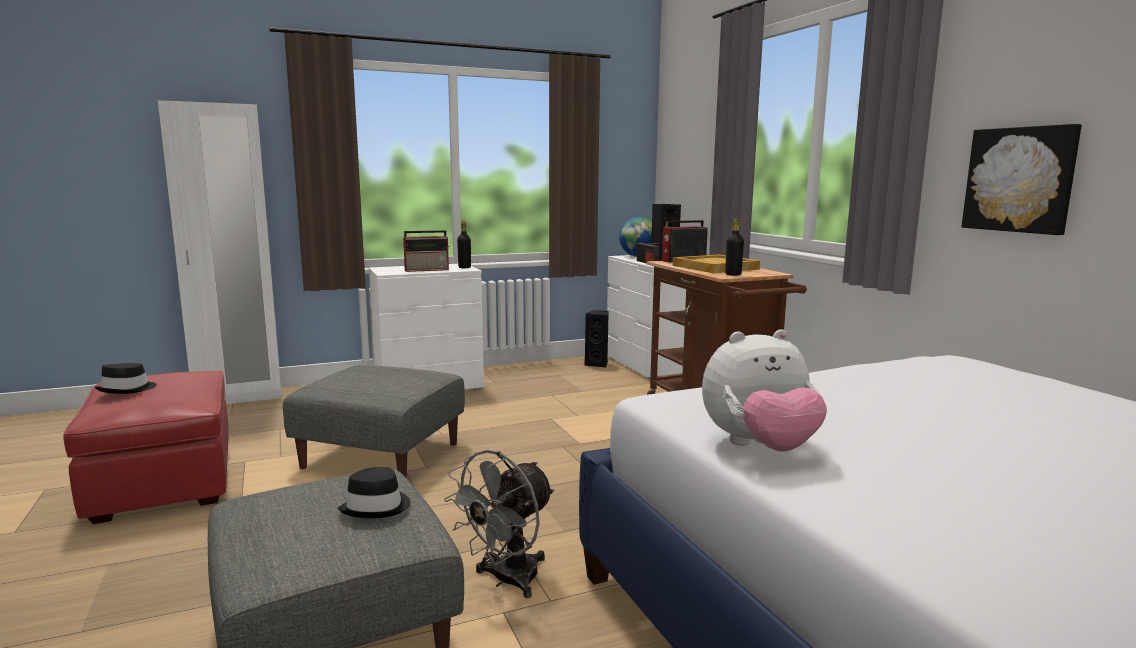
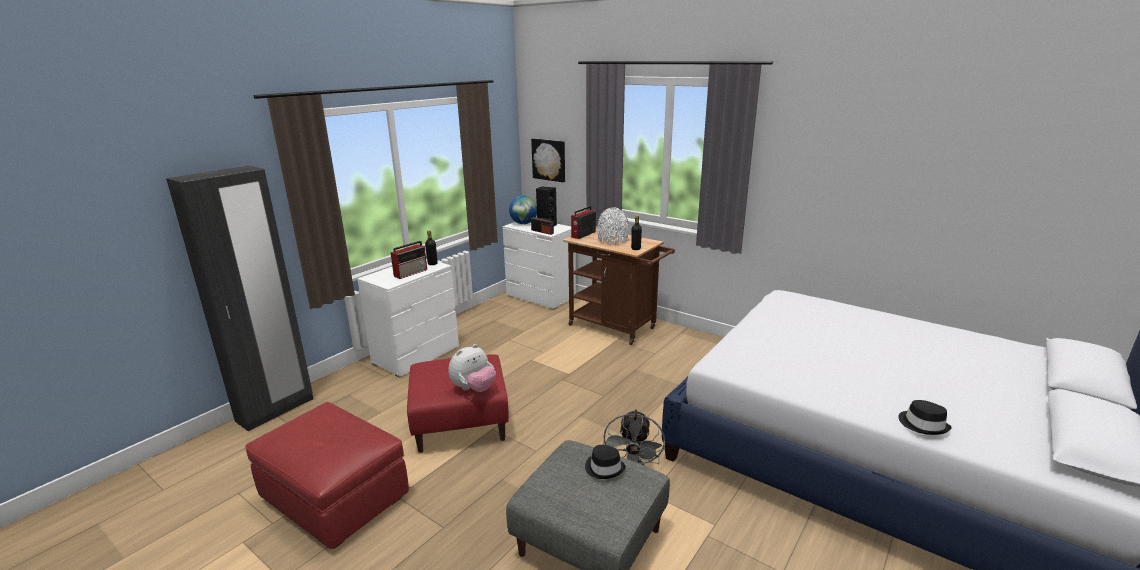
camera: 30 degrees left, 10 degrees up
(128, 389) = (310, 445): black hat -> black hat (923, 425)
(239, 398) = (275, 410): white wardrobe -> black wardrobe
(380, 455) = (460, 424): grey ottoman -> red ottoman
(598, 364) = (508, 303): black speaker -> none
(714, 267) = (612, 240): beige tray -> white vase
(759, 447) = (792, 384): plush toy -> plush toy (474, 389)
(1020, 180) = (798, 196): picture -> picture (549, 159)

